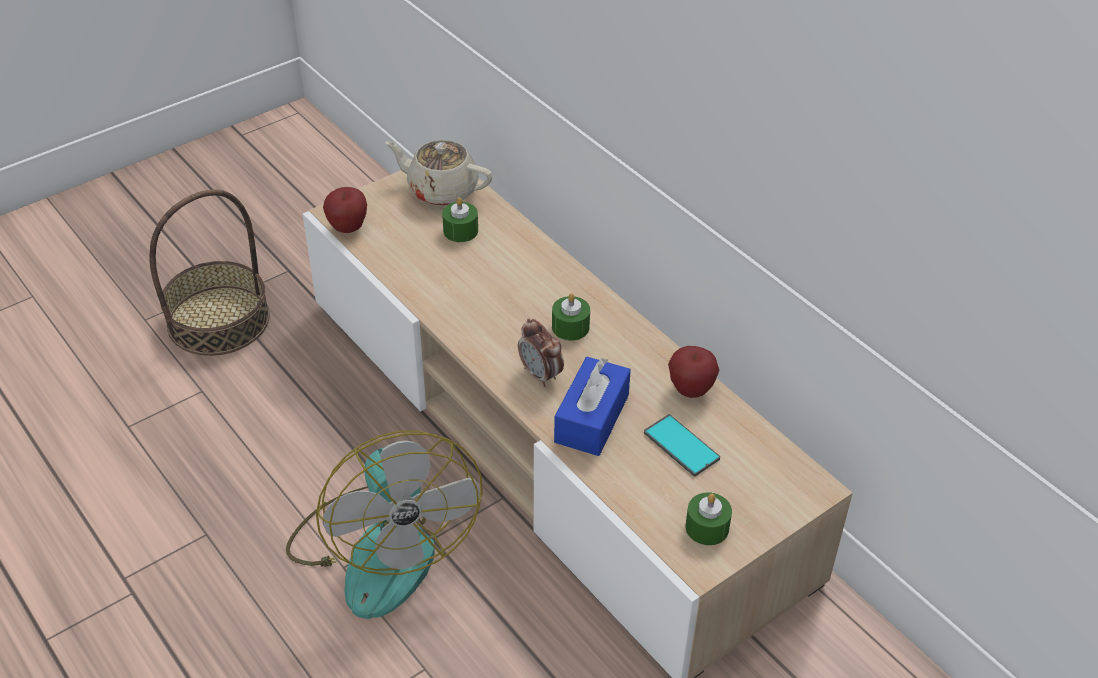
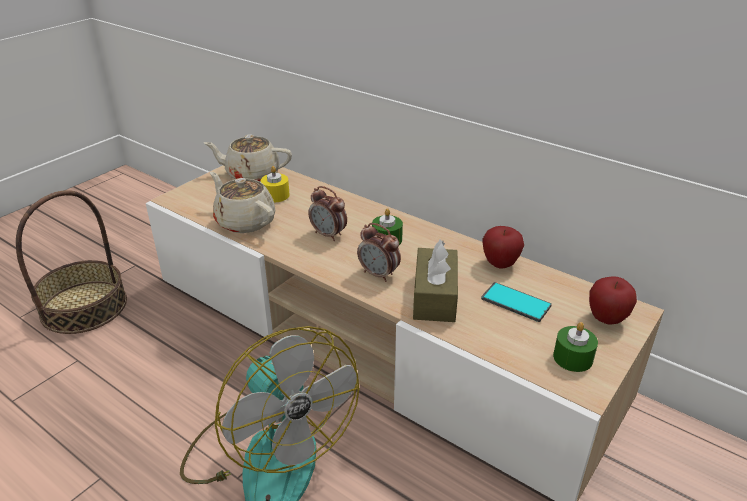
camera: 15 degrees left, 10 degrees down
(348, 228) = (185, 206): apple -> apple (606, 319)
(411, 265) = (244, 221): none -> beige teapot
(460, 231) = (275, 195): green candle -> yellow candle
(504, 306) = (328, 235): none -> alarm clock
(592, 418) = (435, 297): blue tissue box -> brown tissue box

